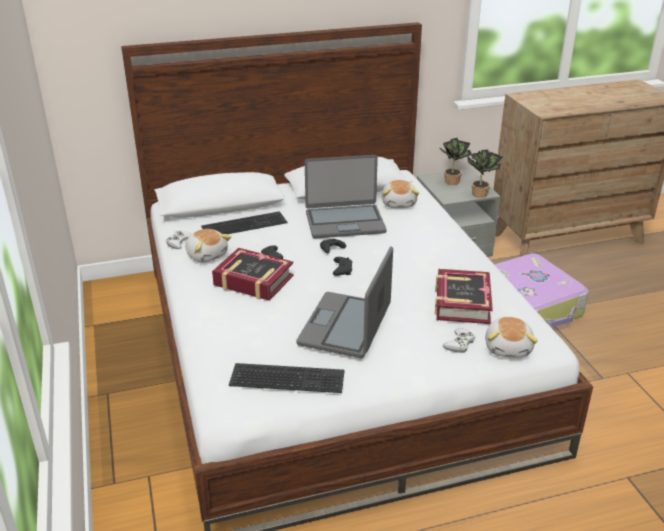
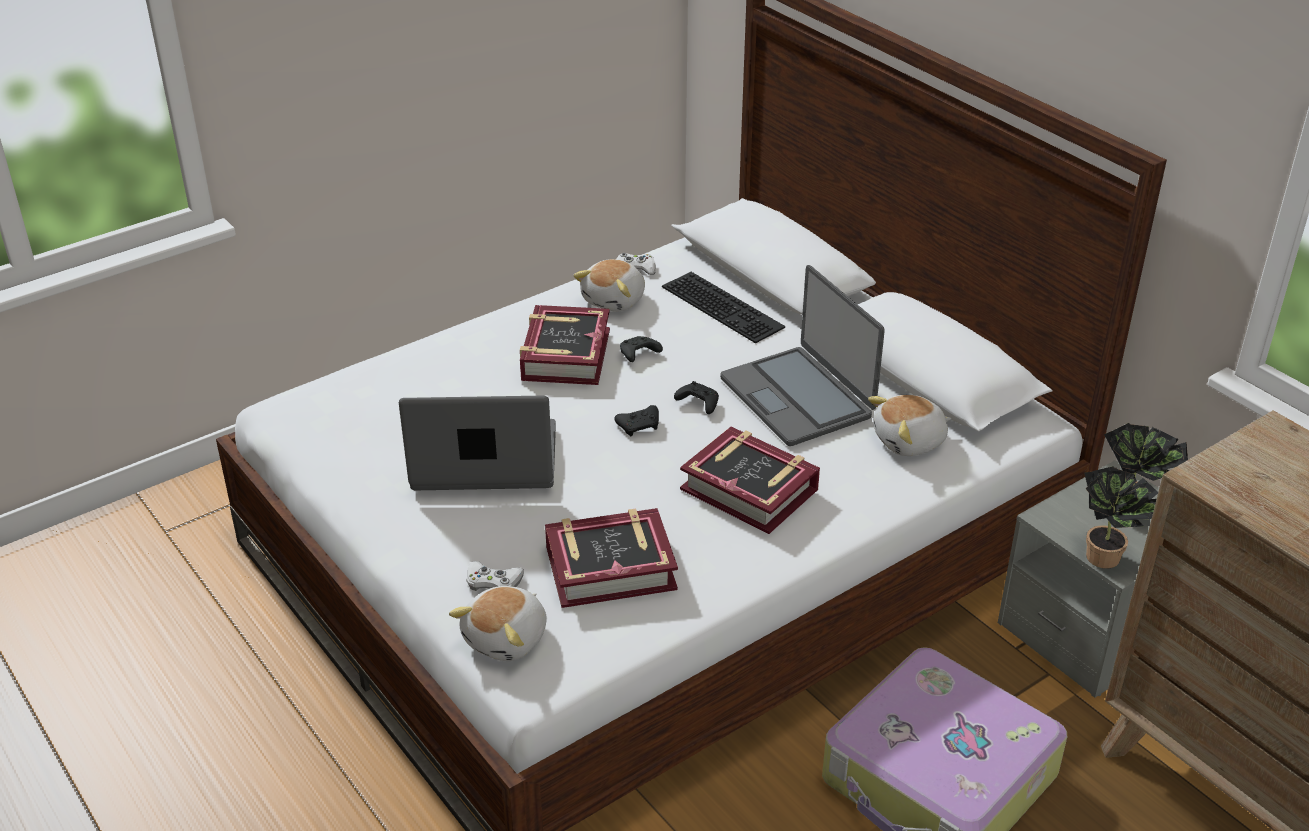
camera: 70 degrees right, 5 degrees up
(288, 377) = (351, 438): keyboard -> none
(415, 250) = (749, 489): none -> book
(508, 347) = (507, 639): plush toy -> plush toy turned 45 degrees counterclockwise

